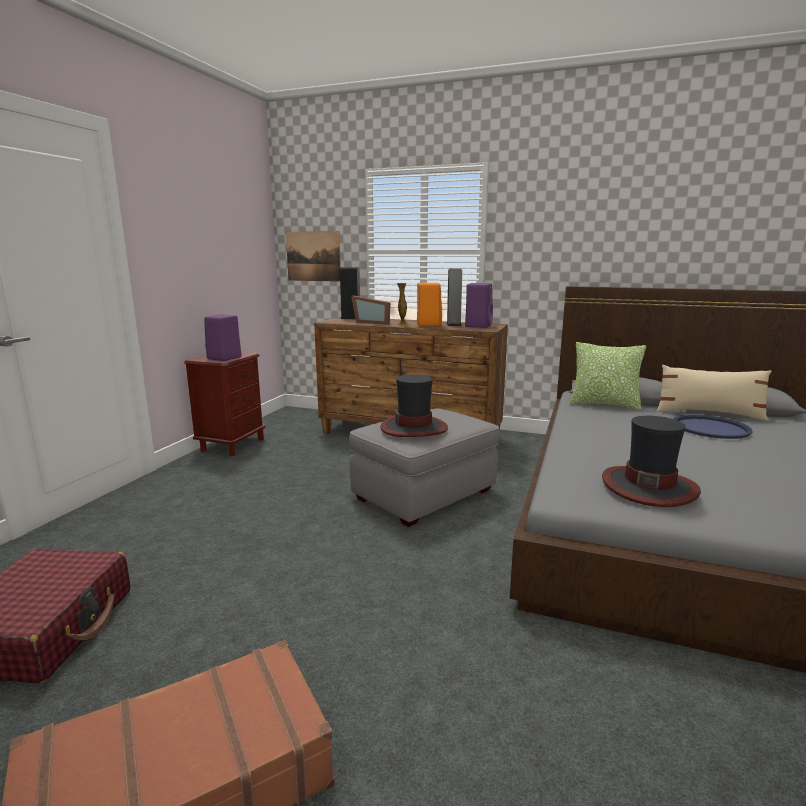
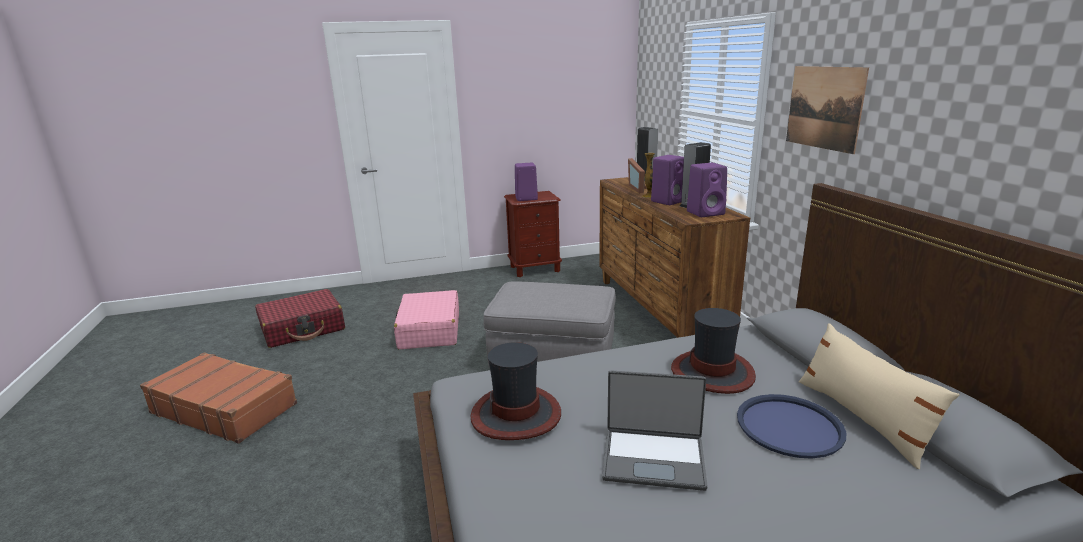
camera: 55 degrees right, 5 degrees up
(257, 533) = (429, 330): none -> pink suitcase
(313, 256) = (653, 110): picture -> picture (824, 107)
(414, 428) = (532, 295): hat -> hat (712, 372)
(428, 325) = (668, 201): orange speaker -> purple speaker
(604, 404) = (767, 348): pillow -> none
(737, 465) = (653, 459): none -> laptop

